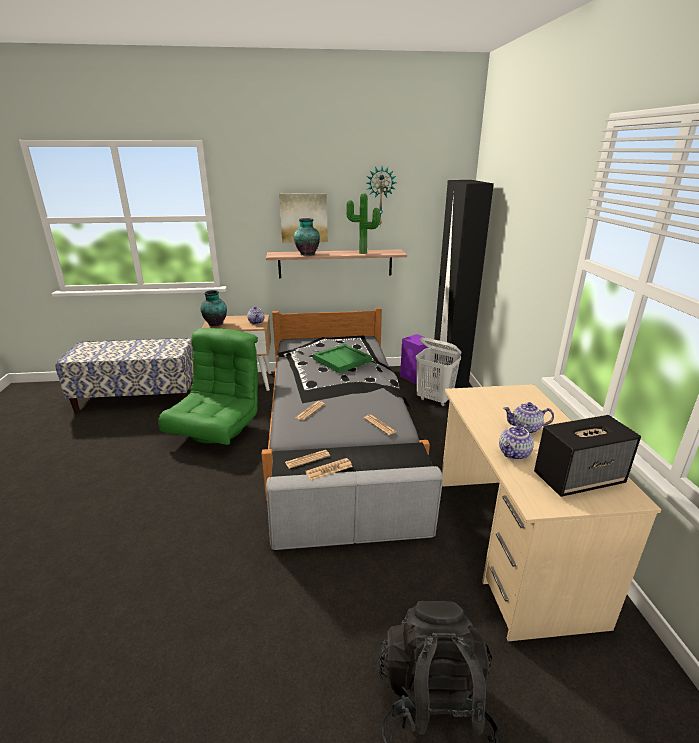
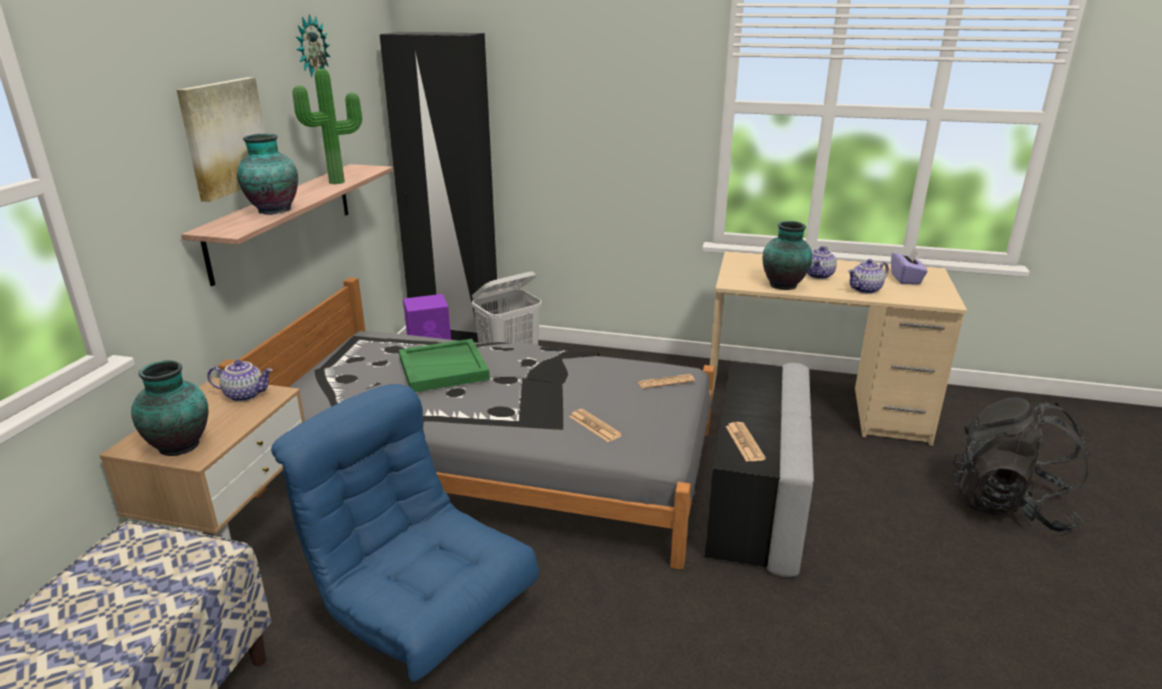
camera: 70 degrees left, 0 degrees up
(218, 429) = (422, 610): green armchair -> blue armchair
(329, 469) = (780, 427): newspaper -> none
(480, 414) = (784, 285): none -> vase
(514, 454) = (865, 290): teapot -> teapot turned 90 degrees clockwise
(579, 478) = (906, 279): speaker -> purple tissue box

